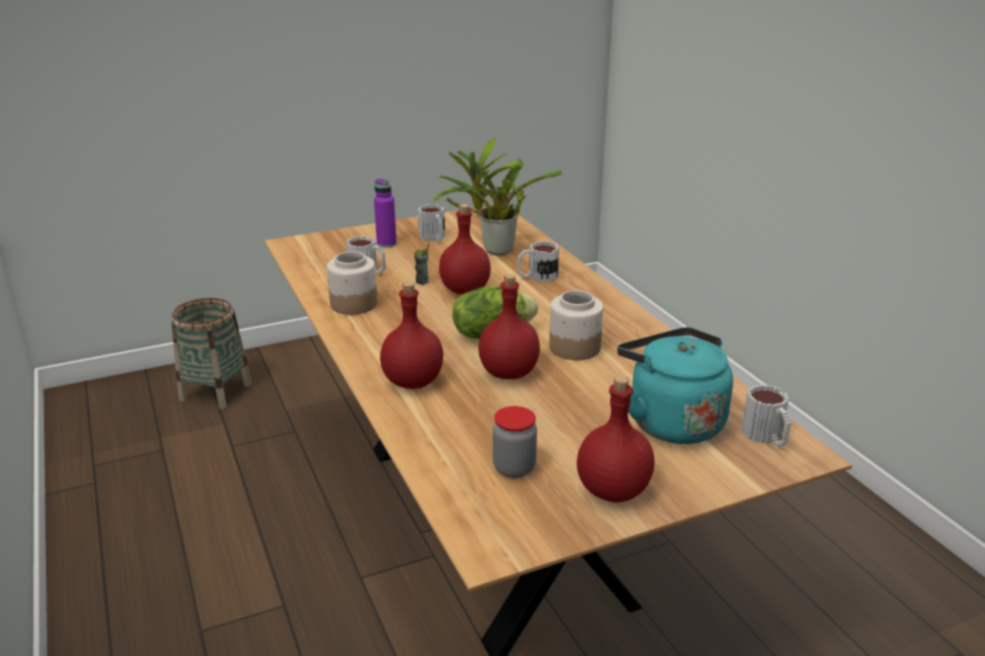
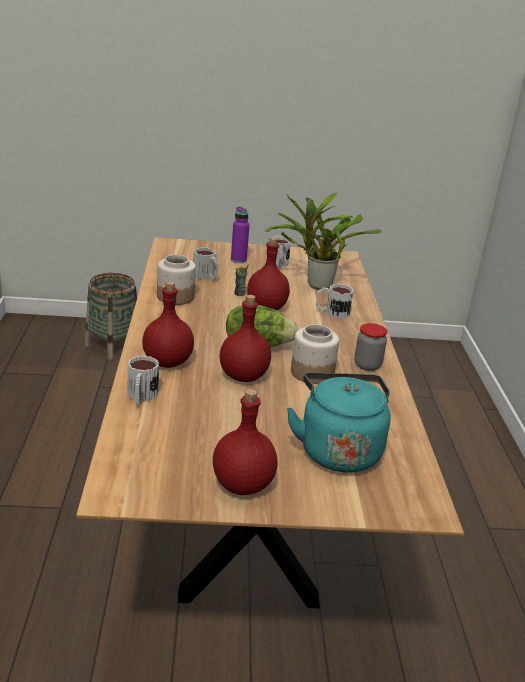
camera: 20 degrees right, 0 degrees up
(514, 468) = (184, 444): jar -> jar (367, 365)
(767, 437) = (408, 487): mug -> mug (141, 397)

